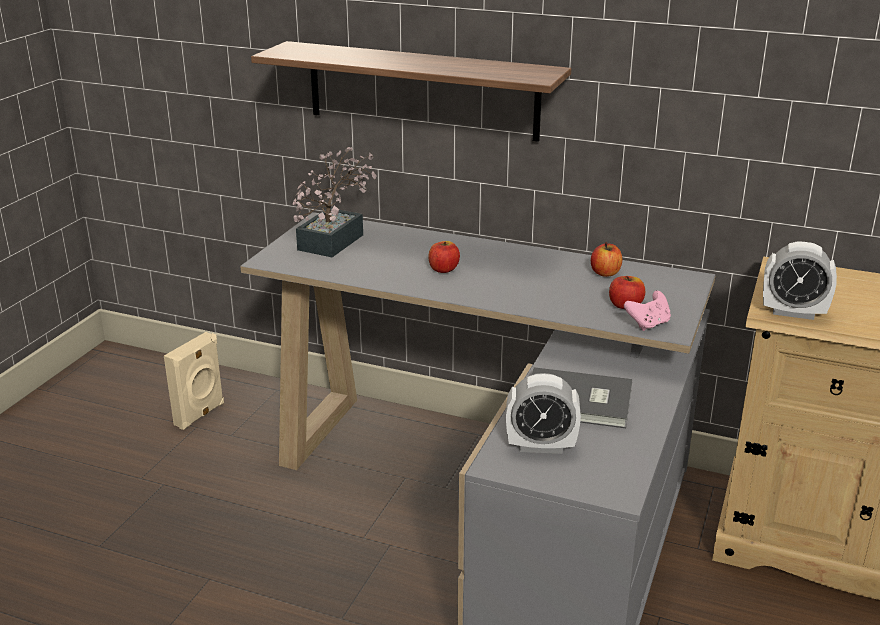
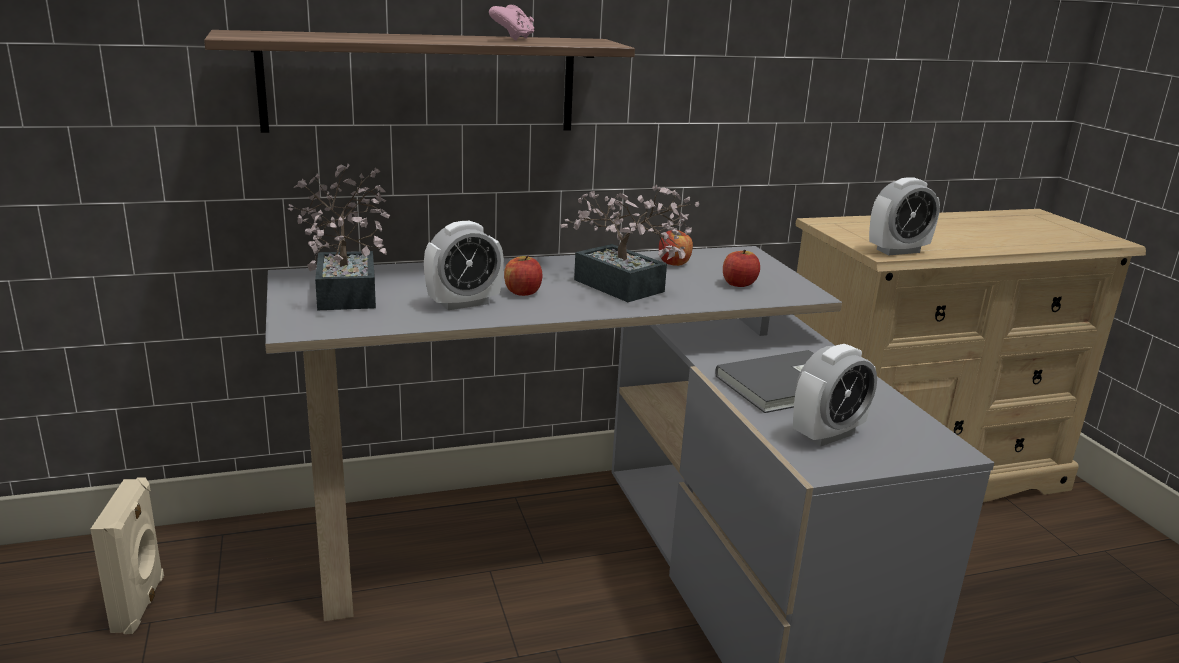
camera: 40 degrees left, 5 degrees down
(390, 268) = (464, 303): none -> alarm clock
(523, 286) = (625, 289): none -> potted plant
(648, 324) = (783, 293): pink game controller -> pink game controller (513, 39)

